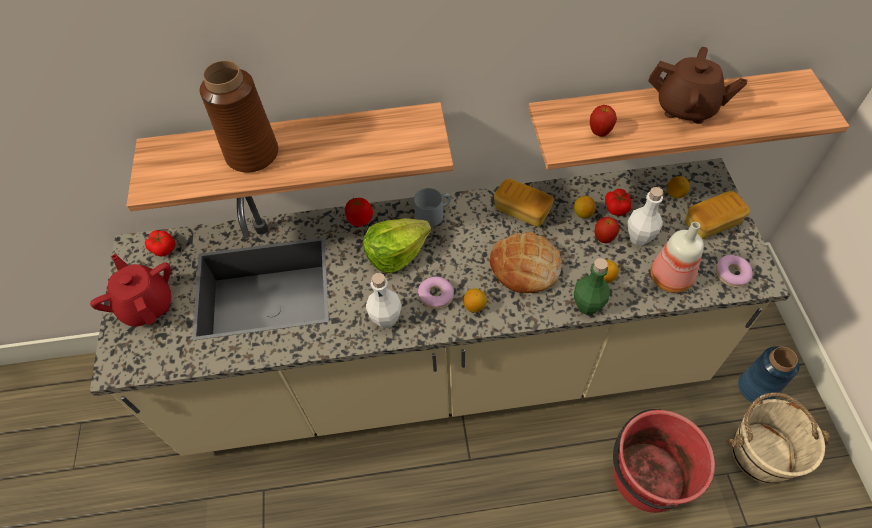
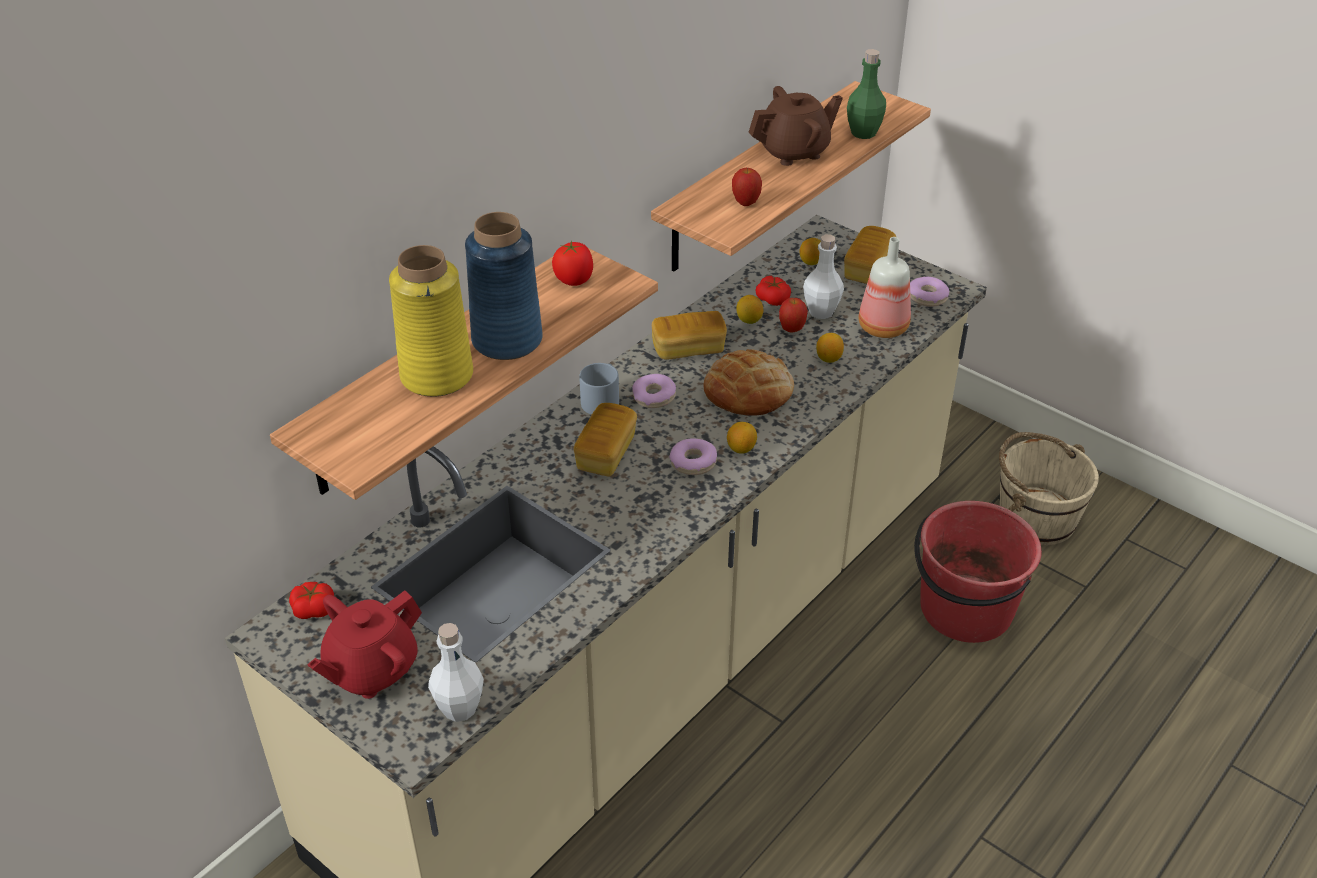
camera: 45 degrees left, 15 degrees down
(147, 305) = (371, 669): red teapot -> red teapot turned 60 degrees counterclockwise
(253, 154) = (437, 375): brown vase -> yellow vase
(360, 220) = (528, 447): tomato -> tomato (574, 280)
(386, 319) = (668, 511): white bottle -> white bottle (459, 708)
(396, 253) = (606, 453): lettuce -> bread
(464, 232) = (653, 397): none -> donut
(587, 305) = (840, 388): green bottle -> green bottle (863, 133)
(756, 388) = (977, 467): blue vase -> blue vase (507, 339)

